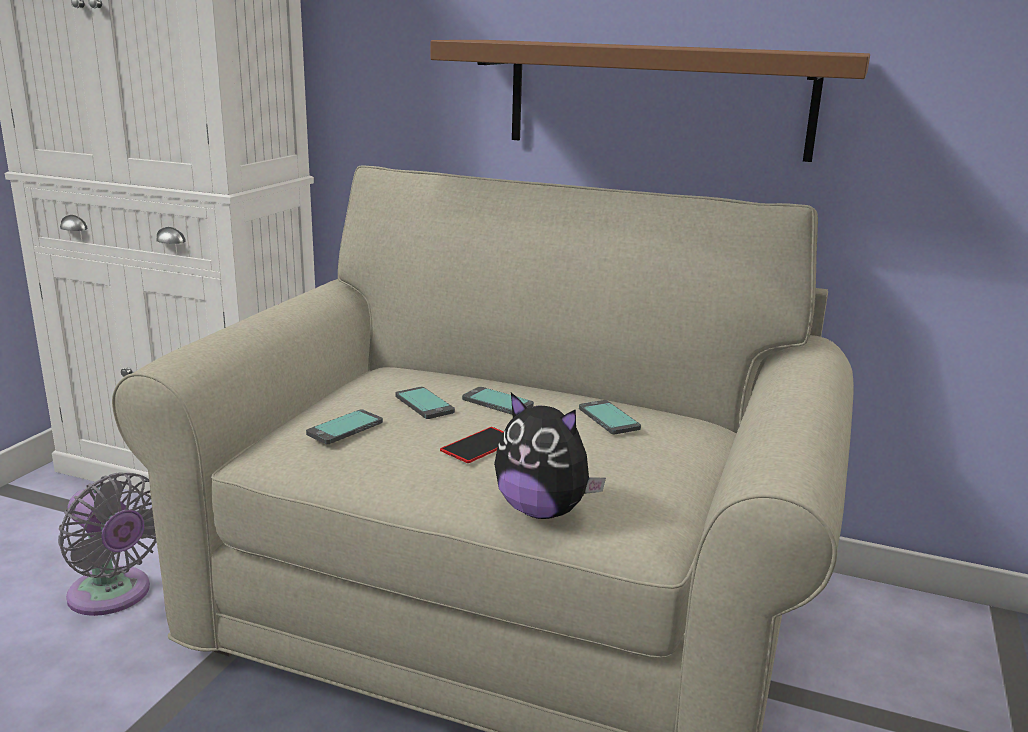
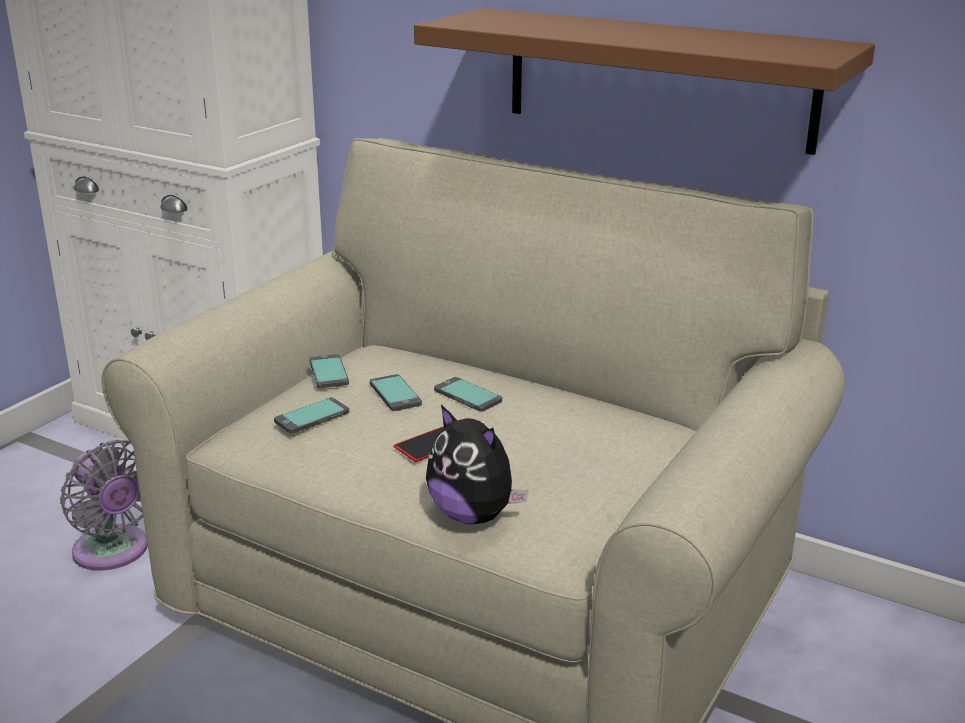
camera: 10 degrees right, 5 degrees up
(608, 418) = (572, 420): phone -> phone (328, 372)

